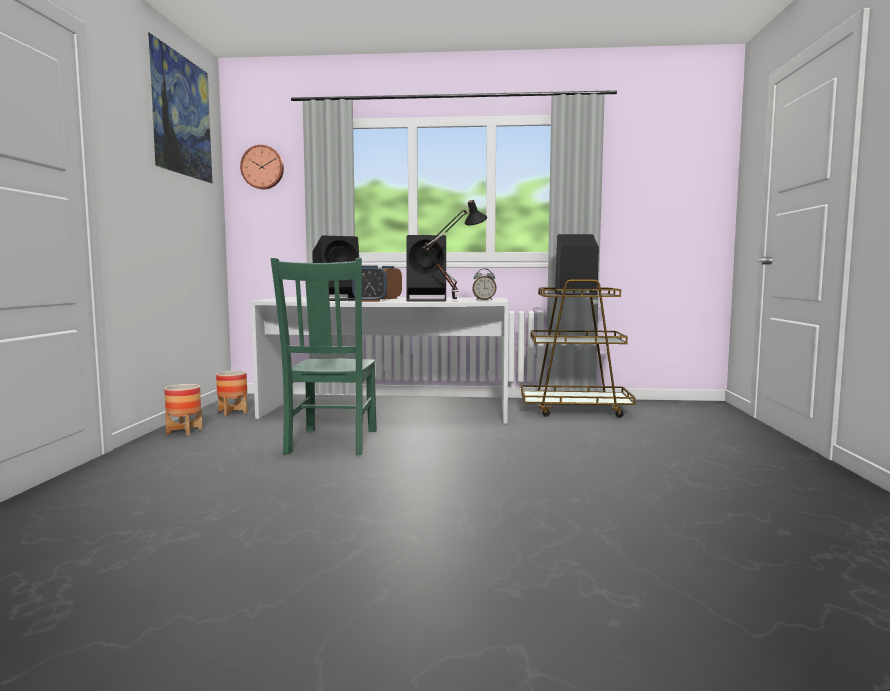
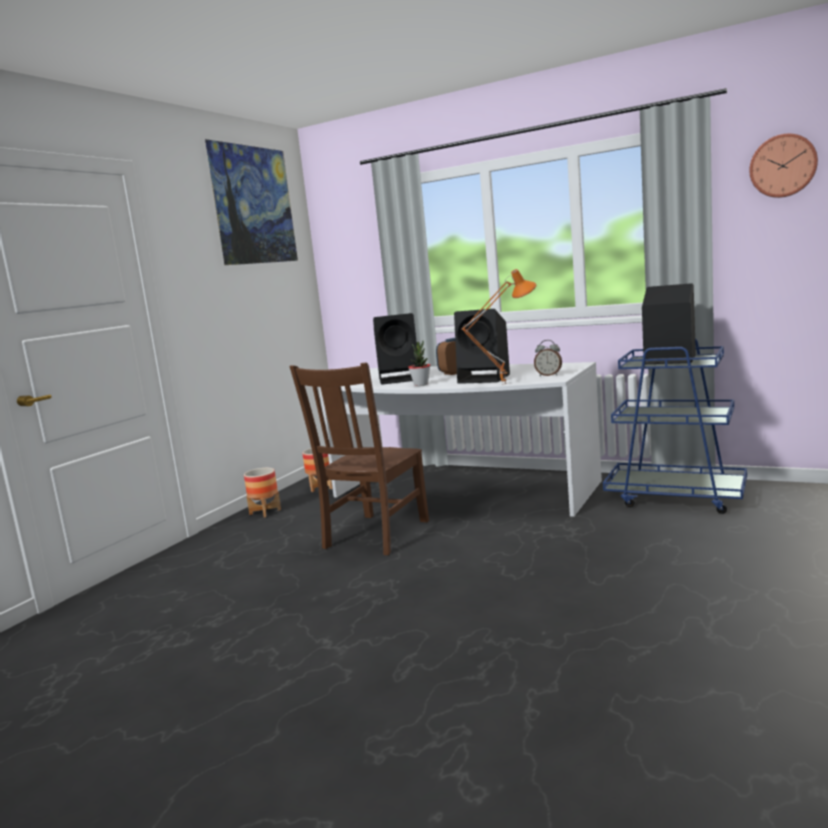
camera: 25 degrees right, 5 degrees up
(263, 167) = (345, 235): wall clock -> wall clock (782, 166)
(331, 442) = (374, 535): green chair -> brown chair
(370, 301) = (421, 384): alarm clock -> potted plant
(454, 301) = (504, 384): black table lamp -> orange table lamp
(575, 410) = (676, 497): brown cart -> blue cart

